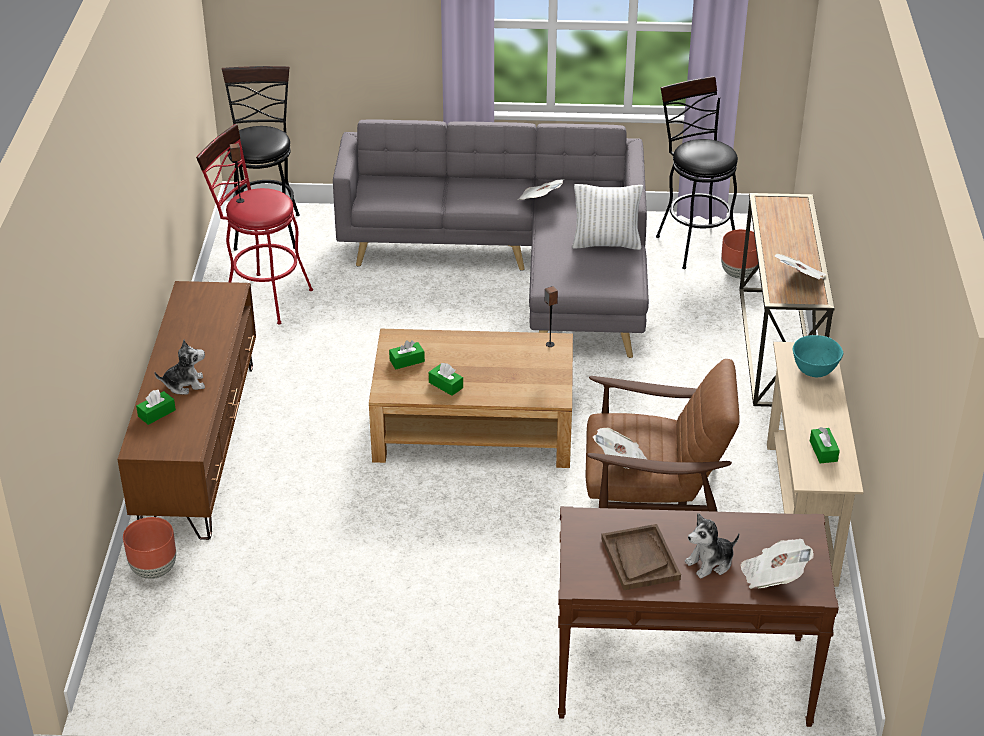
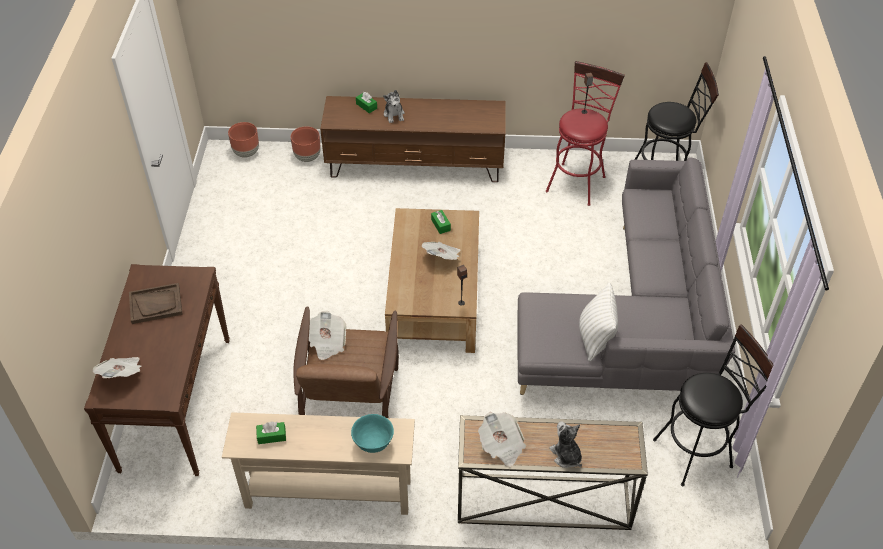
camera: 90 degrees right, 10 degrees up
(446, 385) = (413, 245): green tissue box -> none
(540, 200) = (655, 296): newspaper -> newspaper (442, 257)
(710, 563) = (143, 341): plush toy -> plush toy (566, 455)
(738, 273) = (652, 482): brown planter -> brown planter (246, 152)

